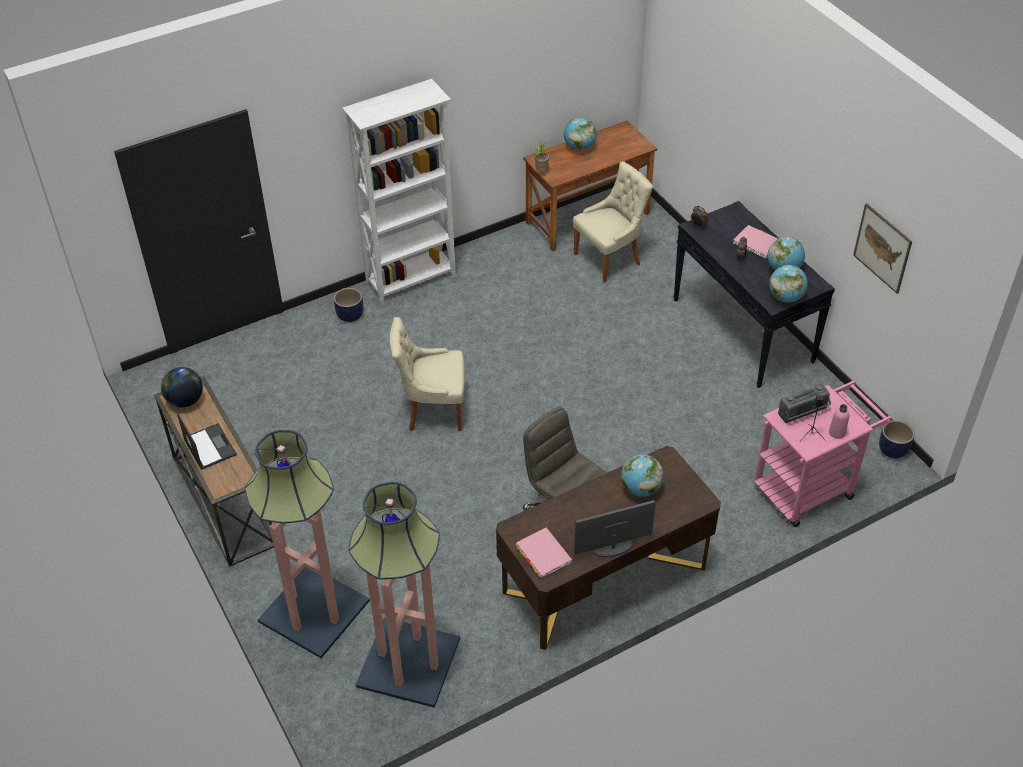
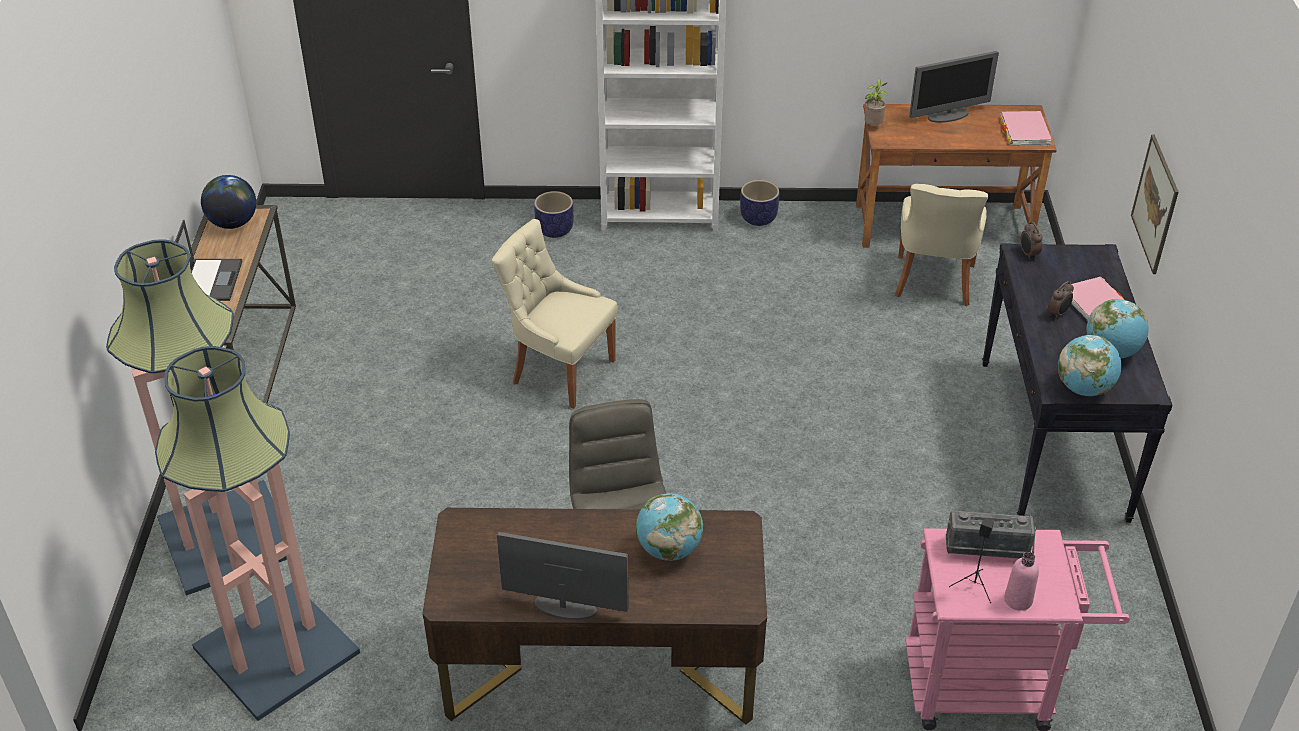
camera: 30 degrees right, 5 degrees down
(543, 555) = (467, 572): pink book -> pink book (1024, 131)
(579, 147) = (948, 115): globe -> monitor
(609, 258) = (933, 283): beige chair -> beige chair turned 105 degrees clockwise
(882, 248) = (1233, 347): picture -> picture (1155, 204)
(893, 450) = (1166, 693): planter -> planter (758, 219)

